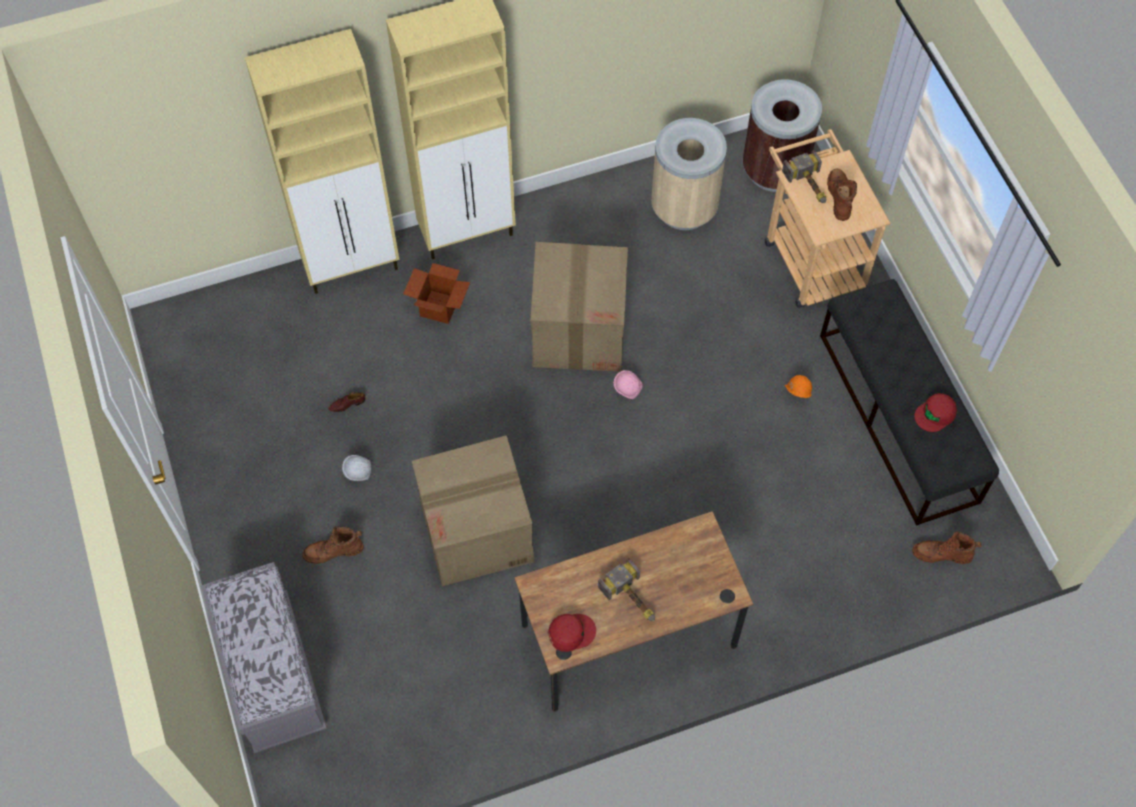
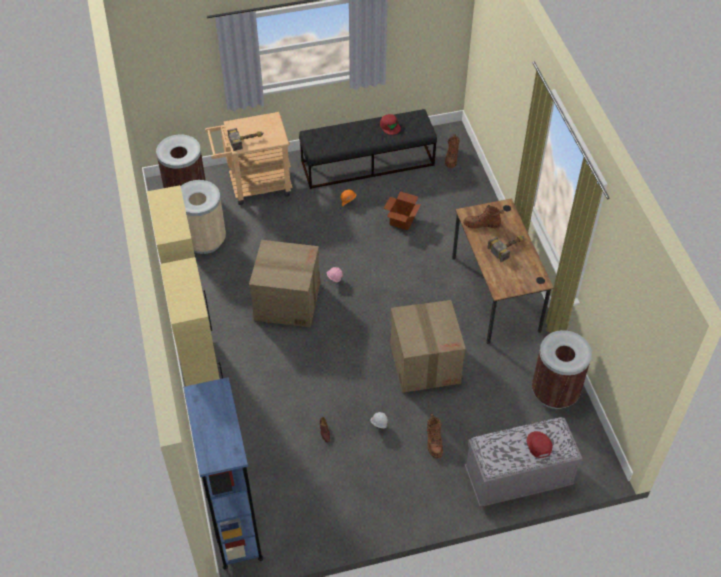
camera: 85 degrees left, 10 degrees down
(205, 314) = (235, 524): none -> blue bookcase
(432, 732) = (555, 392): none -> brown trash can
(439, 307) = (256, 375): cardboard box -> cardboard box (402, 221)
(571, 632) = (528, 276): red cap -> red cap (539, 445)
(839, 197) = (257, 129): brown boot -> brown boot (482, 224)

